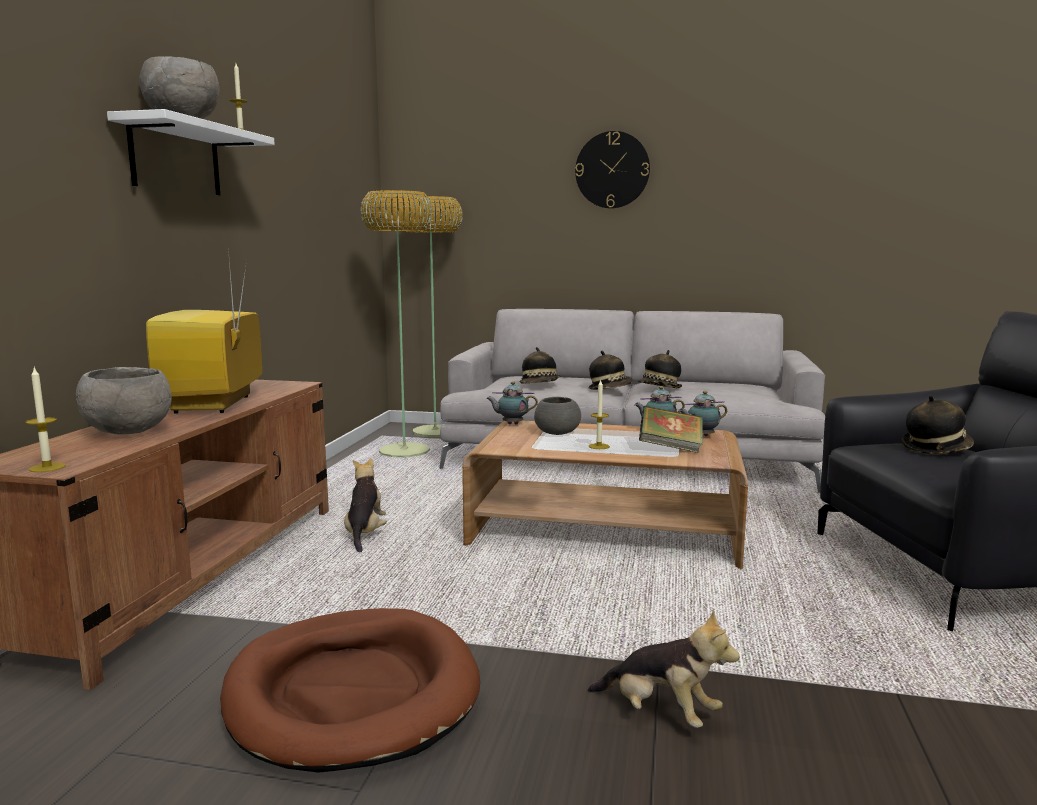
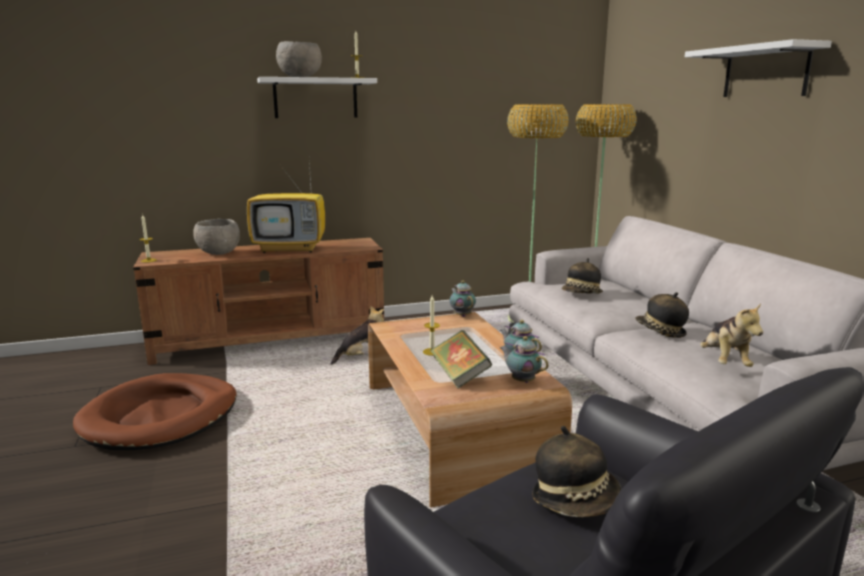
camera: 60 degrees right, 5 degrees up
(214, 405) = (291, 249): television -> television turned 150 degrees counterclockwise
(556, 433) = (454, 332): grey bowl -> none
(610, 389) = (618, 316): hat -> none
(612, 170) = (765, 72): wall clock -> white shelf
(661, 713) = (164, 514): plush toy -> plush toy (724, 362)

